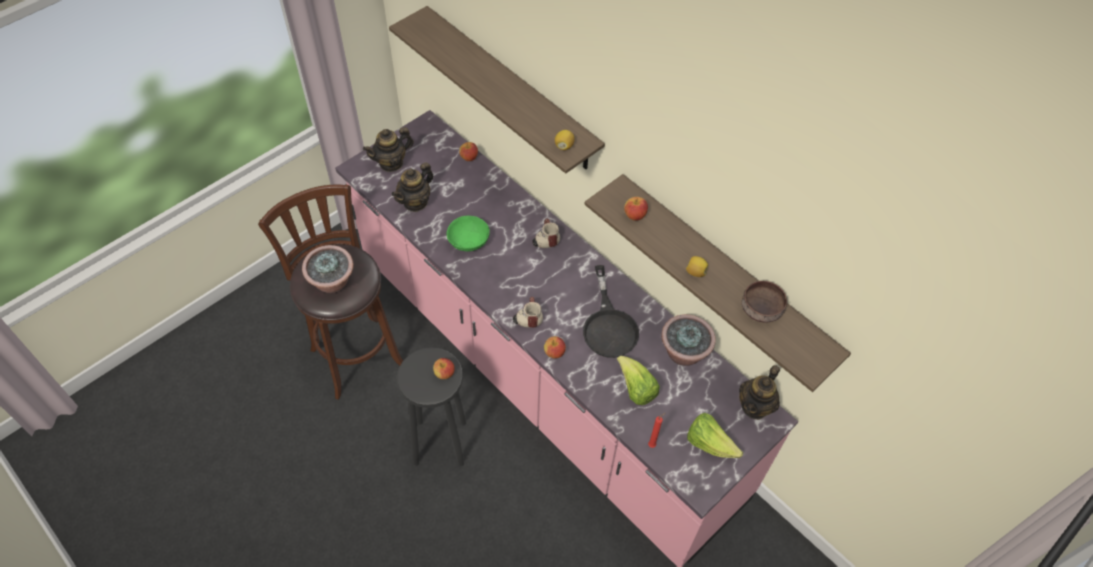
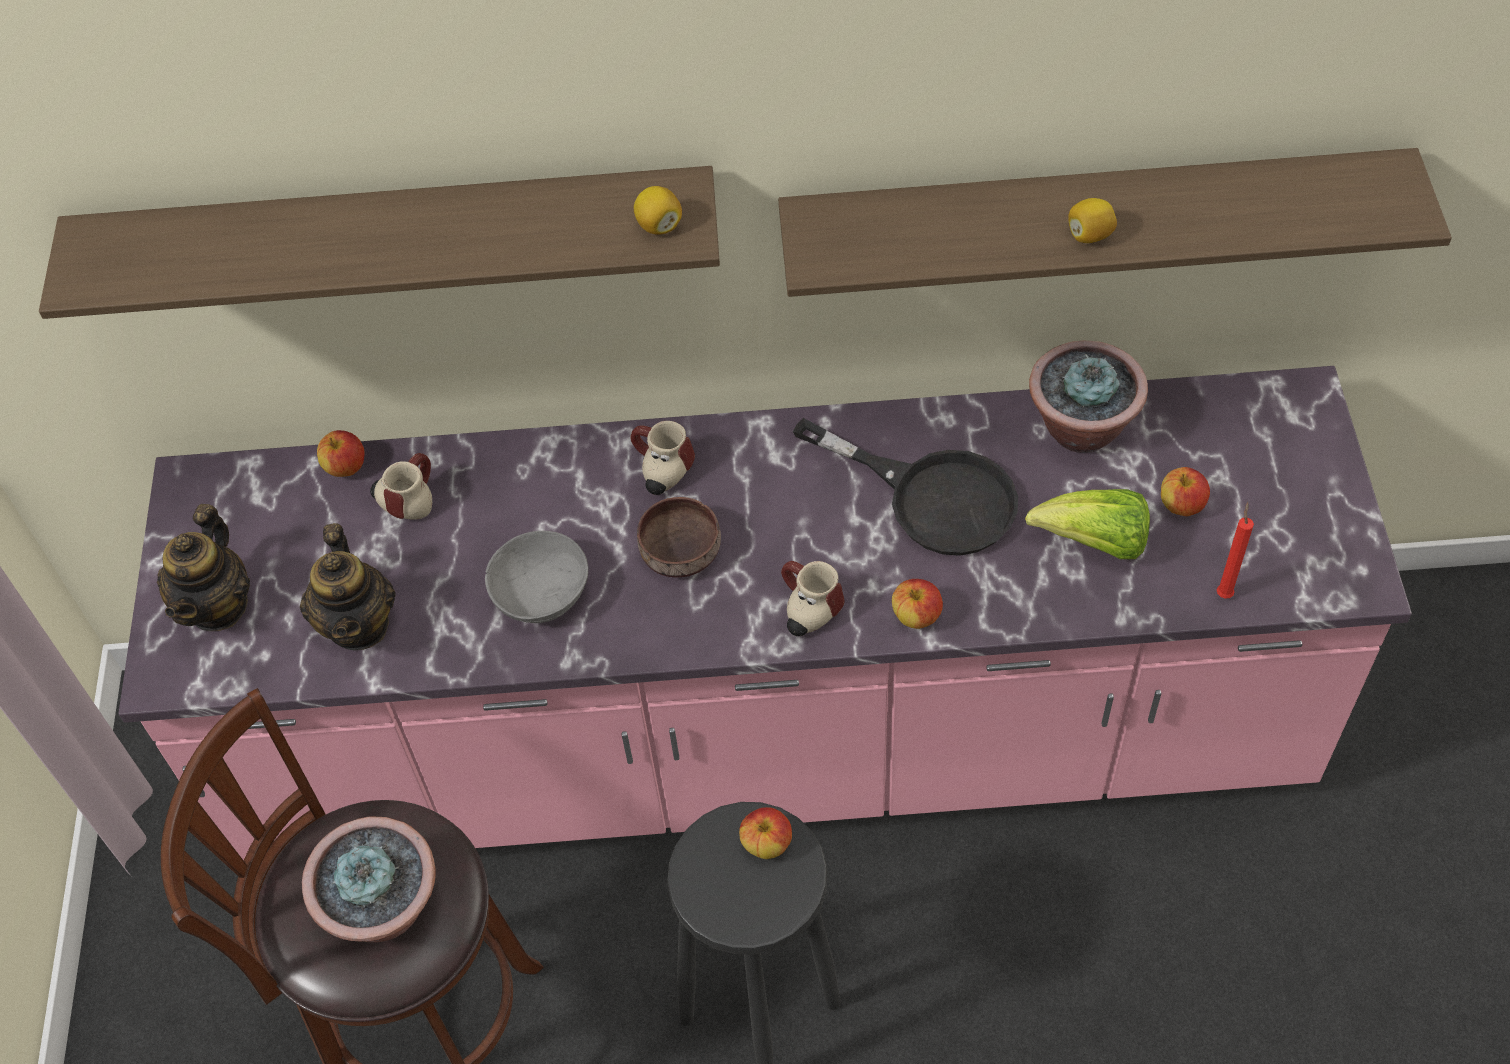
camera: 45 degrees left, 0 degrees up
(469, 241) = (543, 593): green bowl -> grey bowl
(472, 181) = (407, 497): none -> mug
(635, 215) = (890, 239): apple -> apple (1181, 505)
(709, 443) = (1284, 511): lettuce -> none
(755, 406) = (1263, 401): teapot -> none
(760, 308) = (1238, 200): brown bowl -> brown bowl (678, 552)

